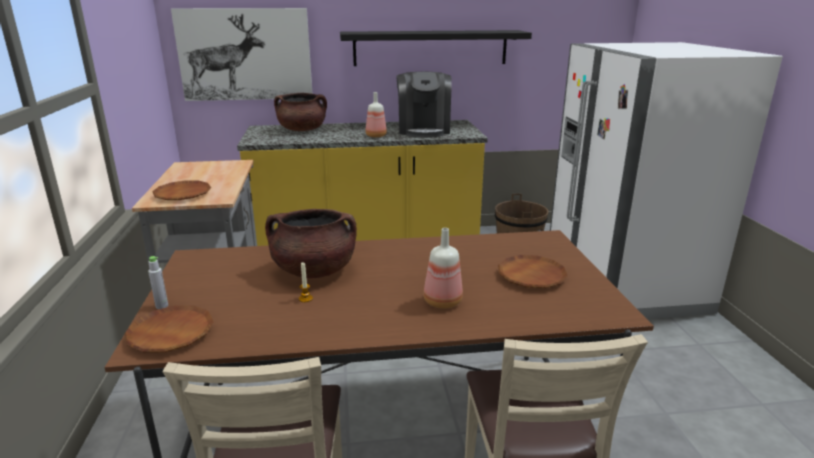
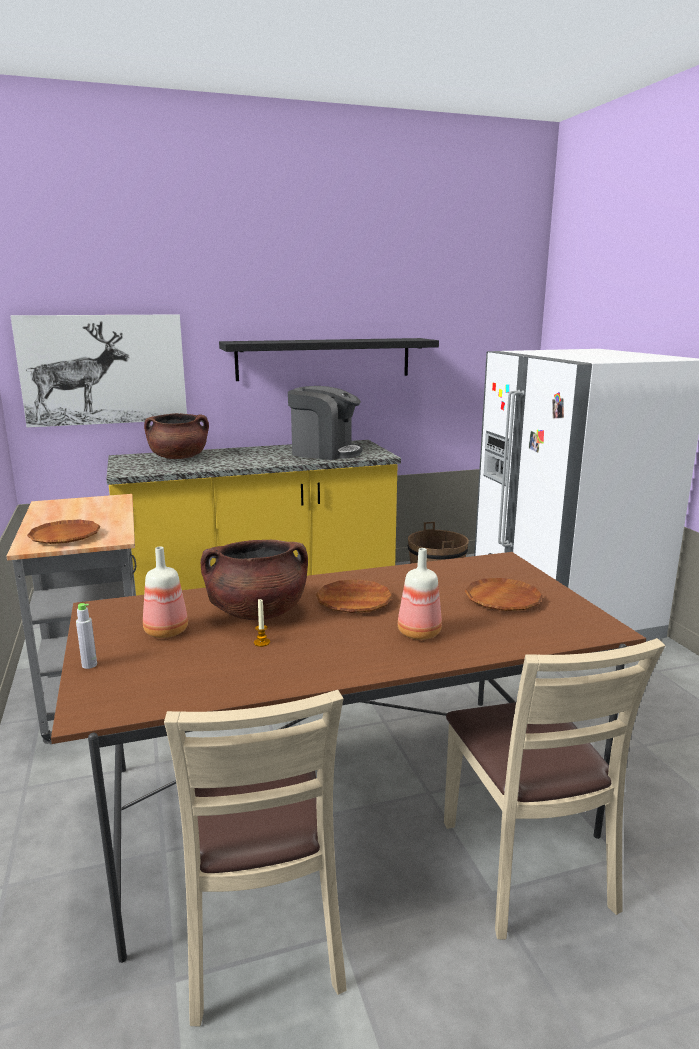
camera: 10 degrees left, 5 degrees down
(171, 334) = (117, 694): brown plate -> brown plate (354, 601)
(375, 136) = (271, 461): bottle -> bottle (165, 632)
(423, 130) = (324, 452): coffee machine -> coffee machine turned 60 degrees counterclockwise

